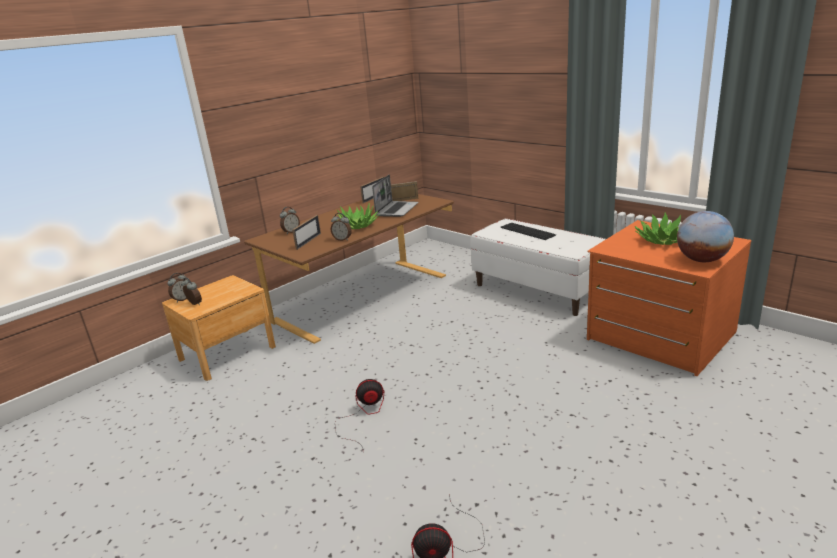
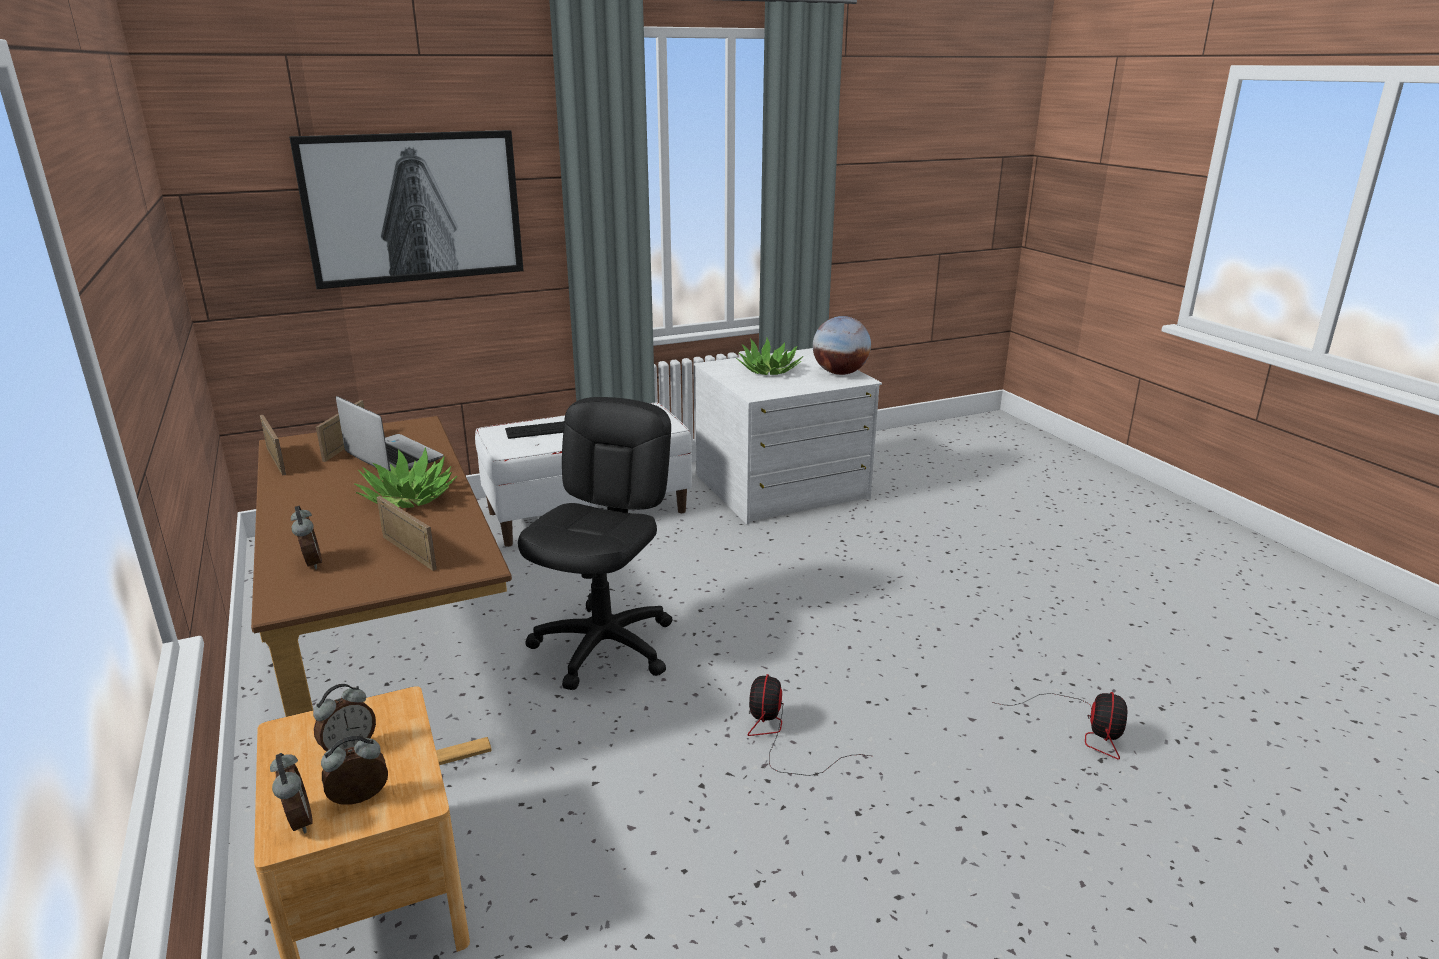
camera: 70 degrees left, 0 degrees up
(342, 239) = (461, 521): alarm clock -> alarm clock (349, 748)
(408, 341) = (604, 647): none -> black office chair
(501, 86) = (414, 207): none -> picture
(659, 336) = (782, 488): orange dresser -> white dresser

